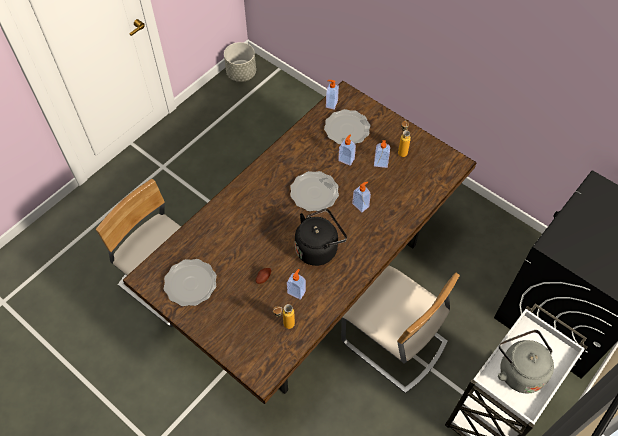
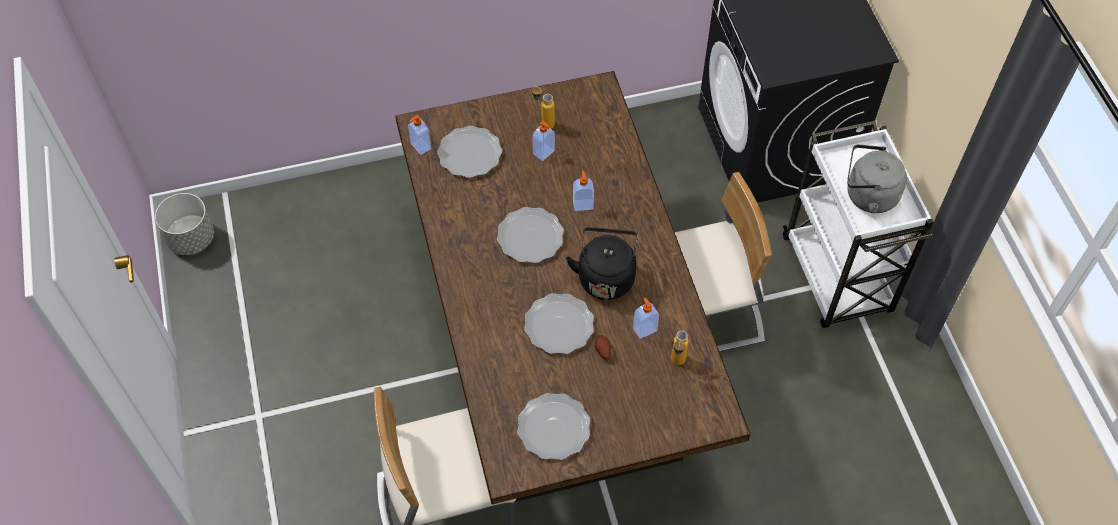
camera: 55 degrees left, 0 degrees up
(264, 244) = (559, 325): none -> plate
(346, 159) = (511, 180): soap dispenser -> none

